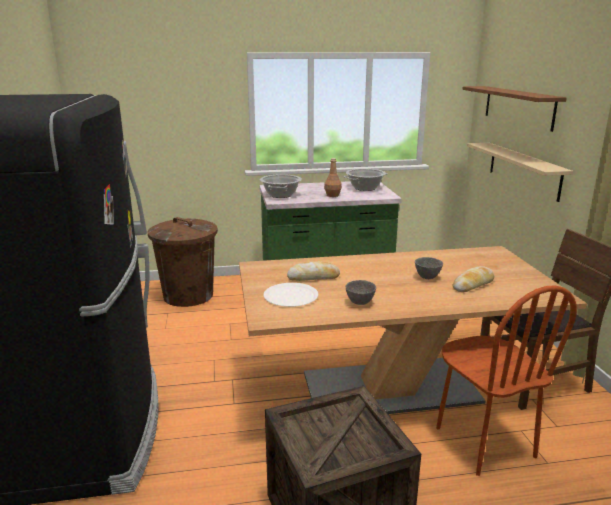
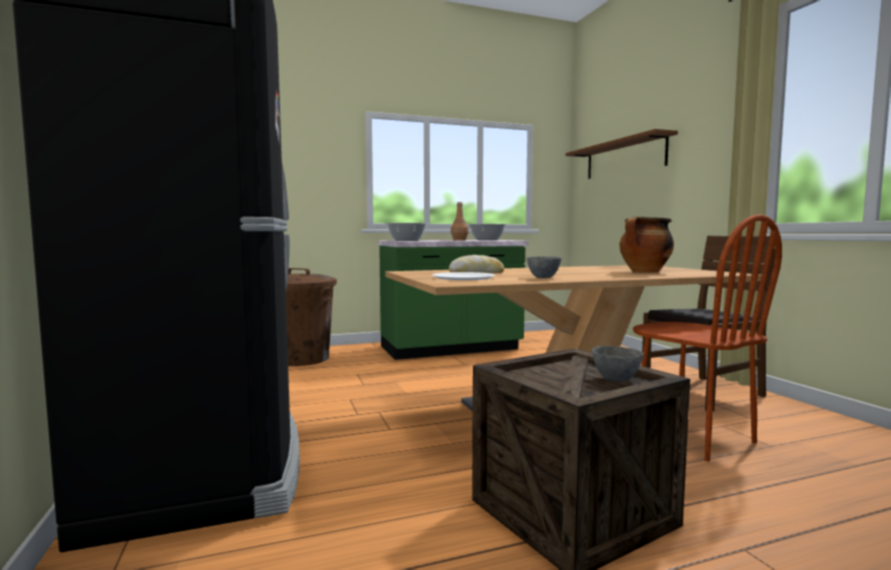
camera: 10 degrees left, 15 degrees down
(427, 277) = (594, 271): grey bowl -> grey bowl (615, 379)
(473, 284) = (644, 272): bread -> cooking pot
(523, 170) = (638, 211): beige shelf -> none

